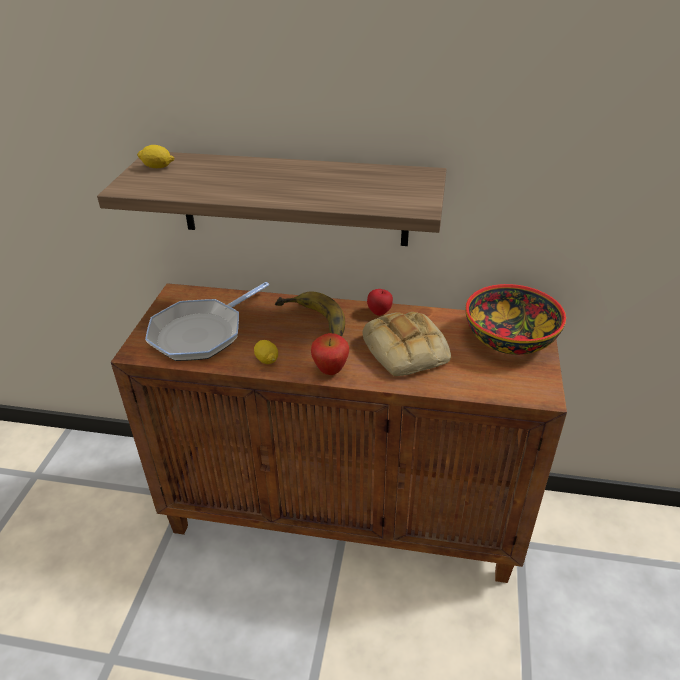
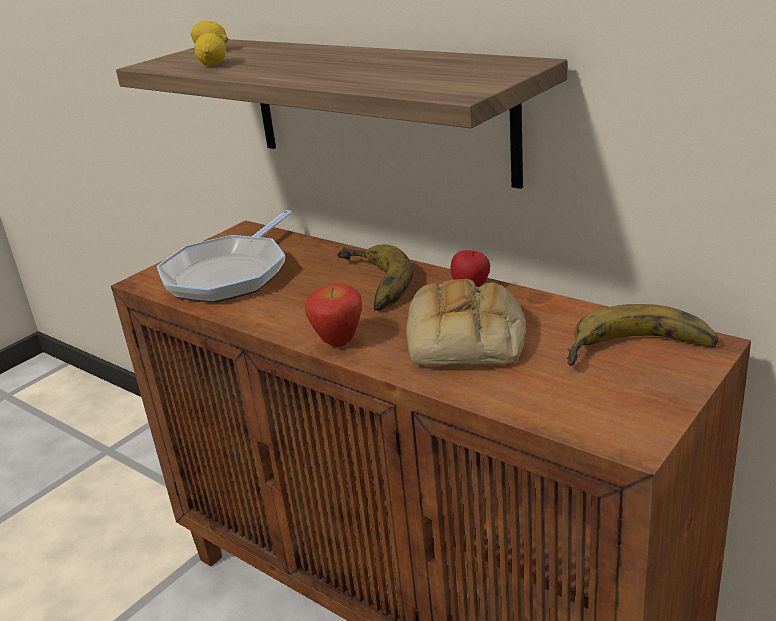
camera: 30 degrees right, 10 degrees down
(201, 333) = (229, 274): frying pan -> frying pan turned 45 degrees counterclockwise
(266, 360) = (273, 315): lemon -> lemon (213, 65)
(508, 339) = (641, 353): bowl -> banana

